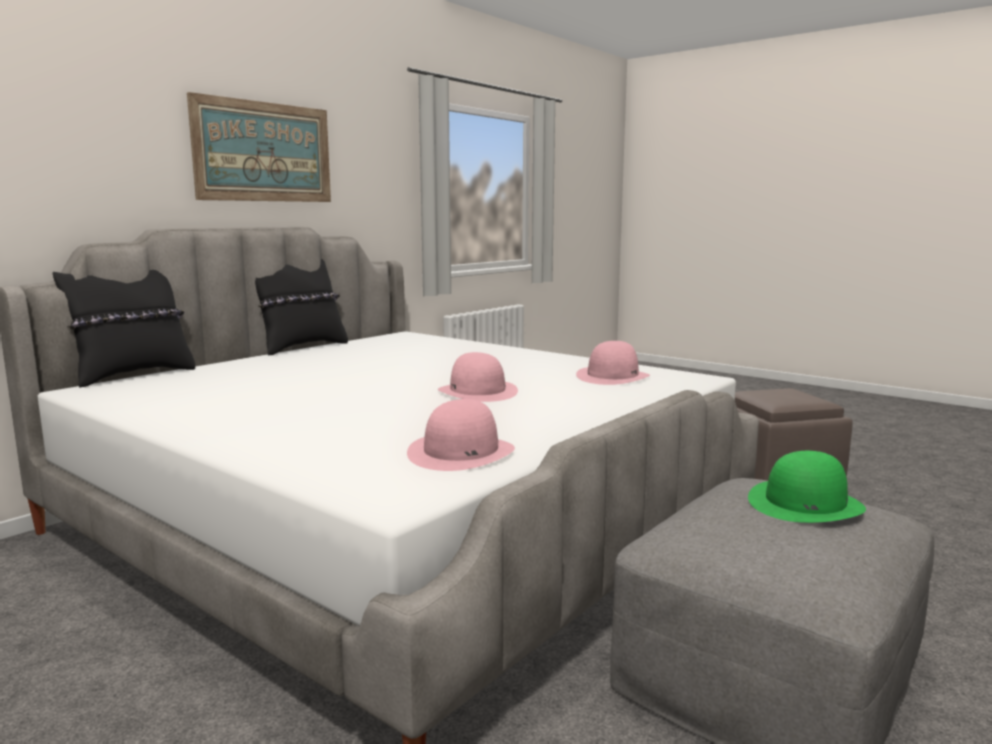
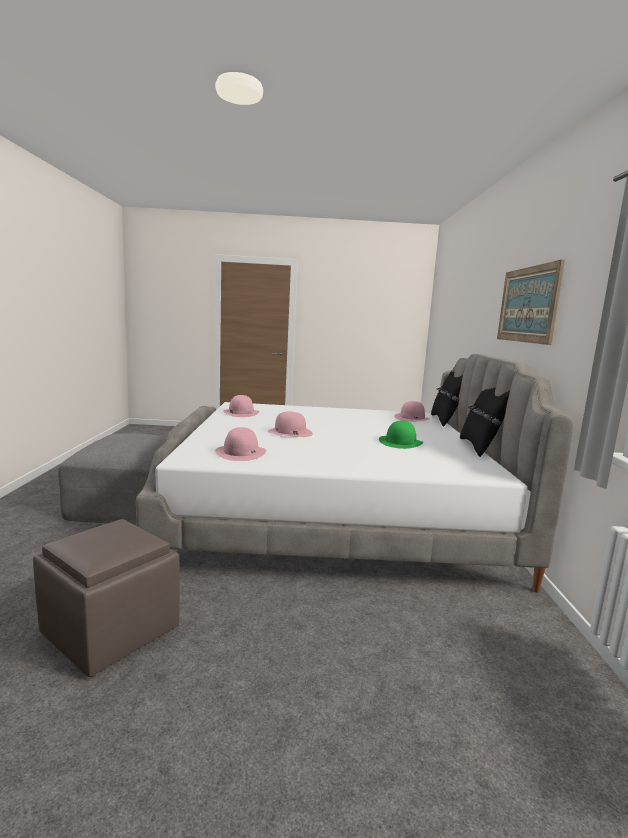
camera: 140 degrees right, 0 degrees up
(158, 386) = (412, 418): none -> pink hat
(805, 504) = (118, 443): green hat -> green hat (400, 442)

